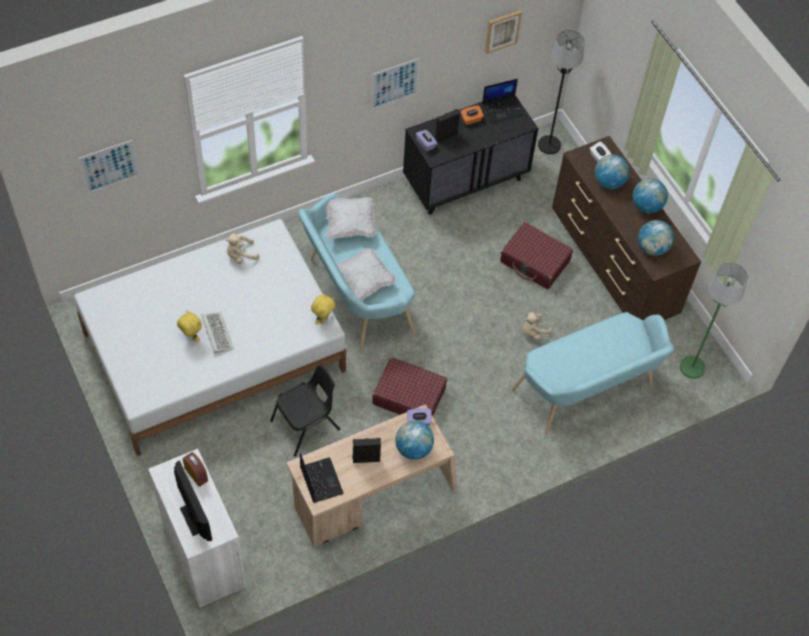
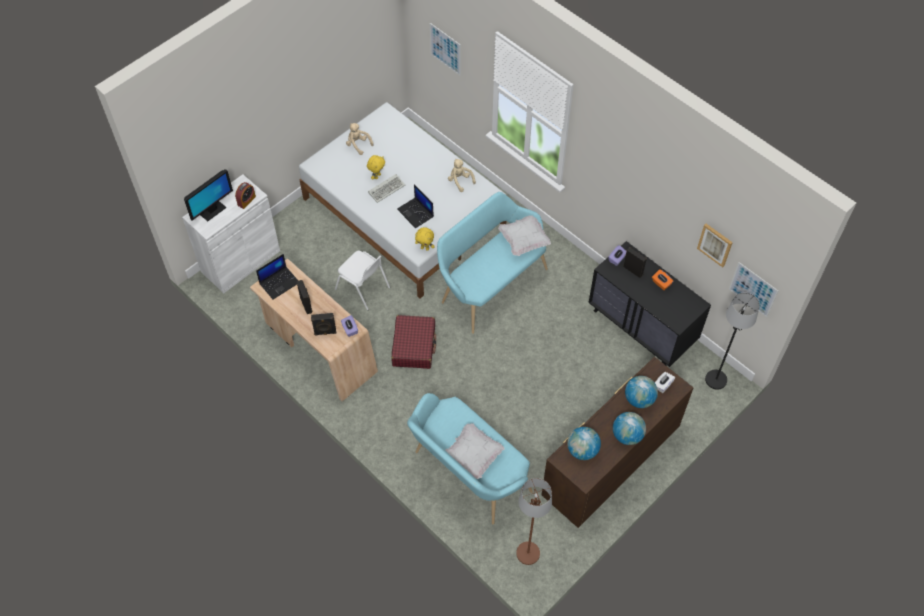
camera: 75 degrees right, 0 degrees up
(307, 425) = (363, 288): black chair -> white chair
(362, 281) = (474, 265): white pillow -> white pillow (473, 456)
(395, 83) = (628, 196): picture -> picture (753, 289)
(413, 448) = (325, 332): globe -> black speaker
(503, 109) = (686, 303): laptop -> laptop (416, 213)
(533, 331) = (511, 417): beige plush toy -> beige plush toy (358, 144)
(535, 261) = (583, 401): red suitcase -> none
(692, 368) = (527, 553): green floor lamp -> brown floor lamp

